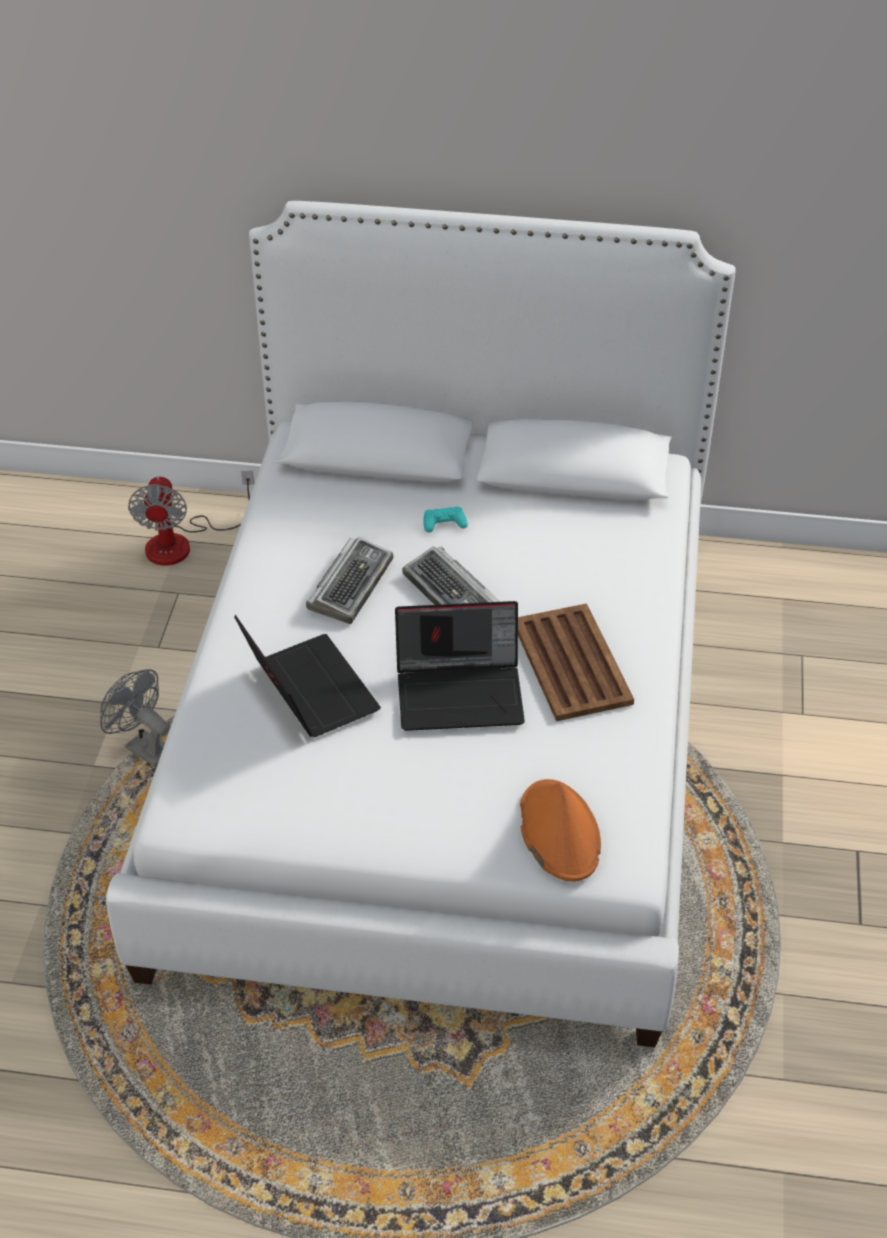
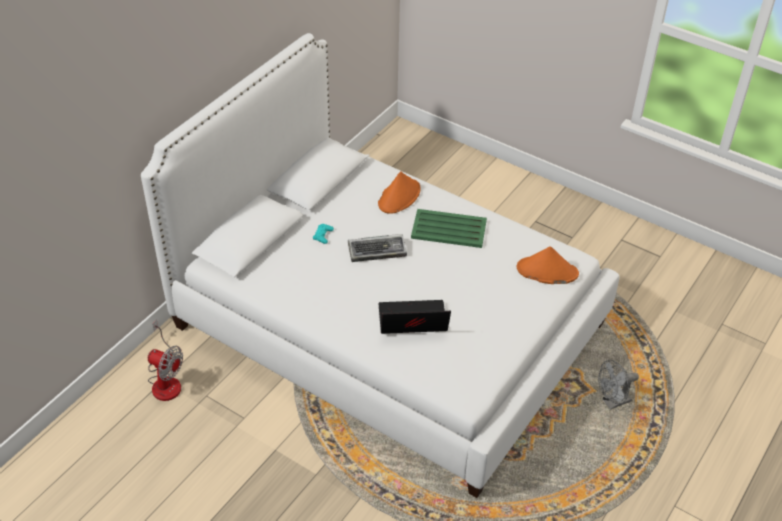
camera: 65 degrees left, 0 degrees up
(143, 747) = (317, 447): grey fan -> grey fan (613, 402)
(351, 585) = (345, 283): keyboard -> none
(461, 692) = (445, 271): laptop -> none
(571, 662) = (448, 229): brown tray -> green tray
(606, 575) = (399, 197): none -> orange hat

